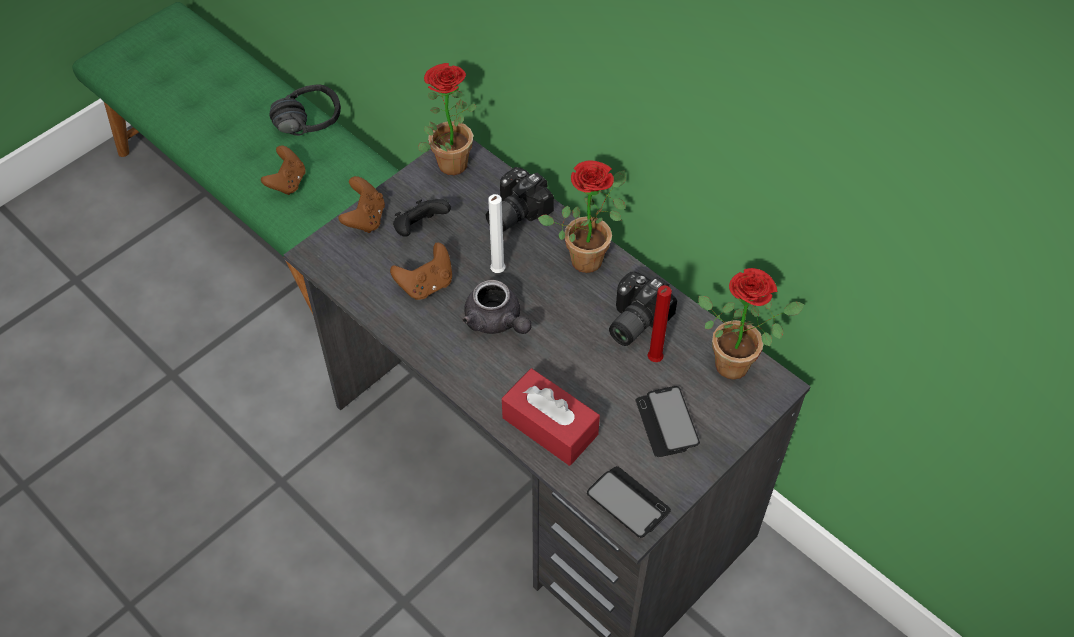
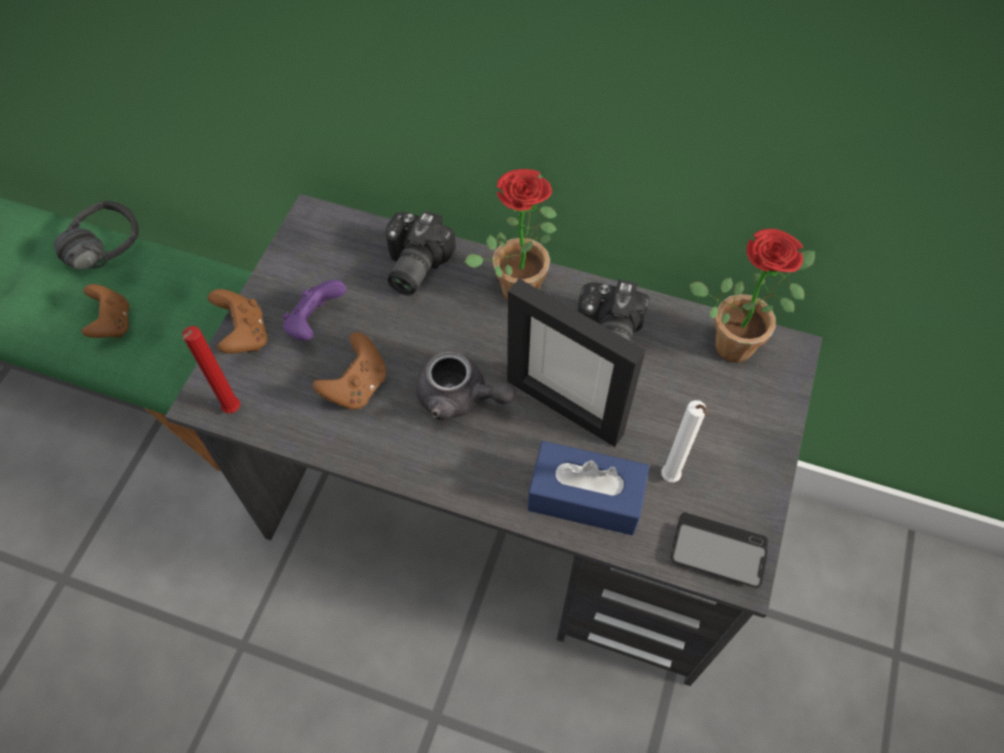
camera: 25 degrees left, 5 degrees up
(420, 228) = (315, 323): black game controller -> purple game controller
(449, 160) = (308, 232): potted plant -> none
(497, 273) = (430, 341): white candle -> white candle (670, 480)
(550, 426) = (585, 497): red tissue box -> blue tissue box
(573, 357) = (566, 405): none -> picture frame
(653, 361) = (653, 375): red candle -> red candle (232, 411)
(666, 422) = (706, 439): phone -> none

